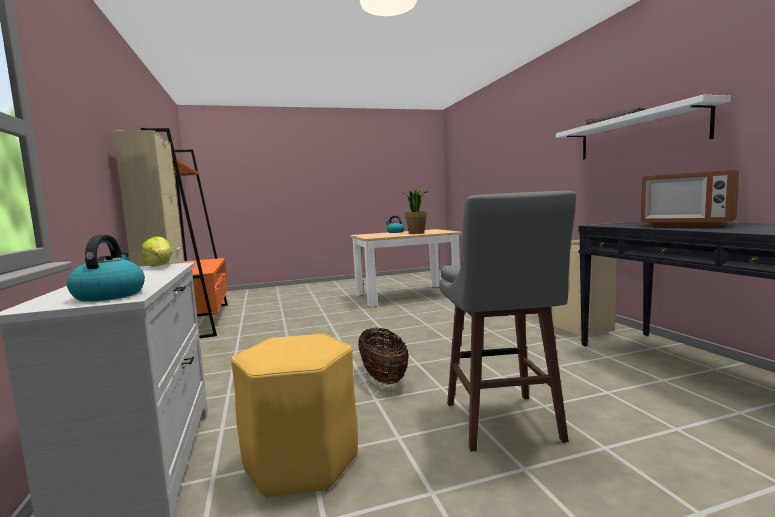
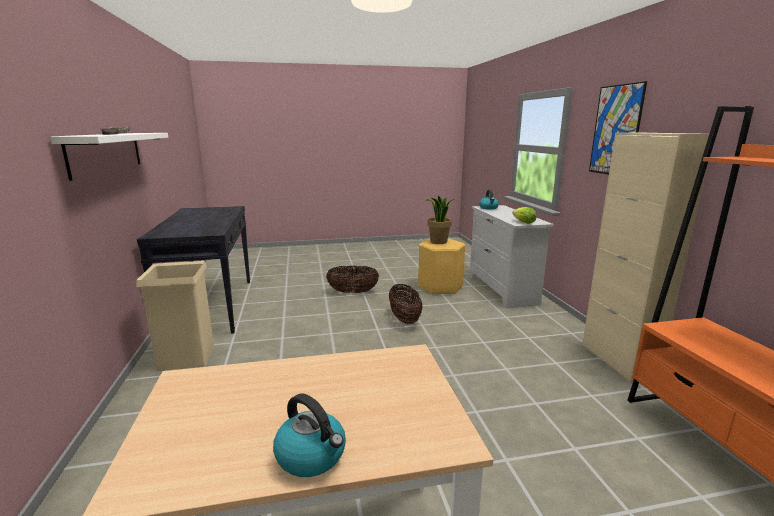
camera: 175 degrees left, 10 degrees up
(85, 117) = (615, 130): none -> picture
(416, 233) = (272, 391): potted plant -> potted plant (438, 242)
(502, 423) = (353, 292): grey stool -> basket
(687, 225) = (200, 221): microwave -> none

